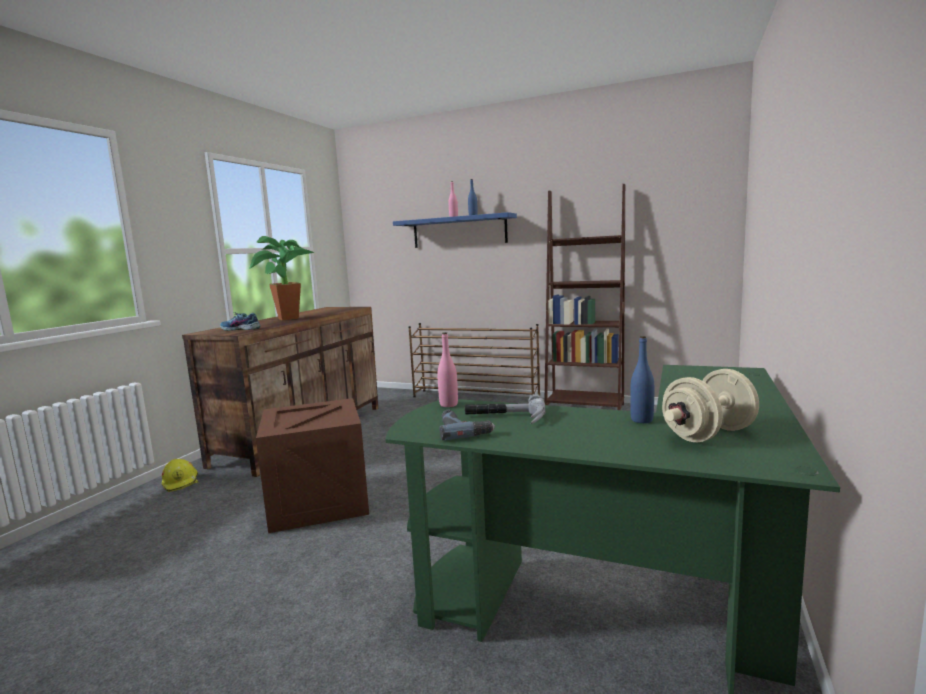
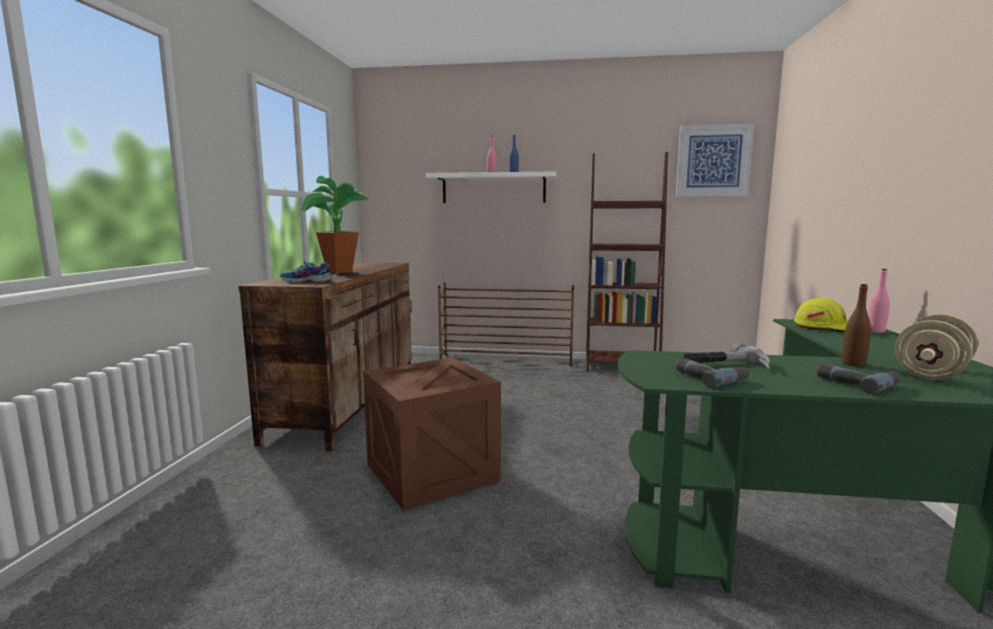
camera: 15 degrees left, 0 degrees up
(181, 482) = (239, 463): yellow hard hat -> yellow hard hat (823, 327)
(448, 404) = (646, 355): pink bottle -> pink bottle (875, 331)
(459, 231) = (493, 188): blue shelf -> white shelf
(599, 442) = (856, 383): none -> power drill
(641, 420) = (853, 364): blue bottle -> brown bottle
(677, 189) = (713, 161): none -> picture

